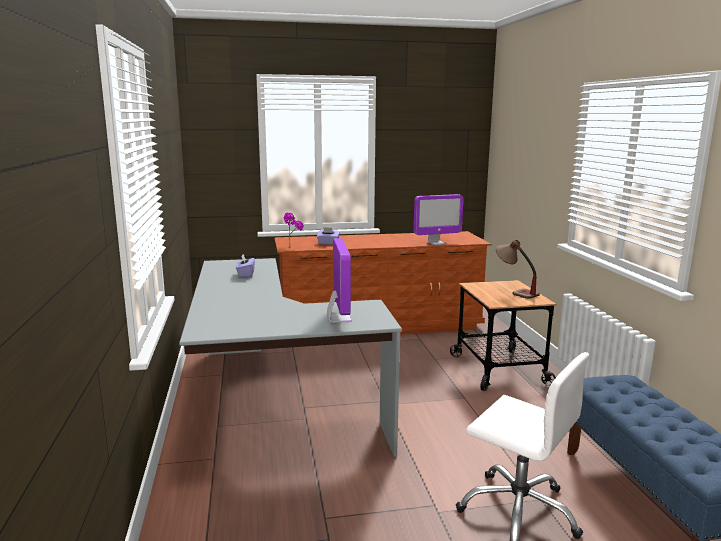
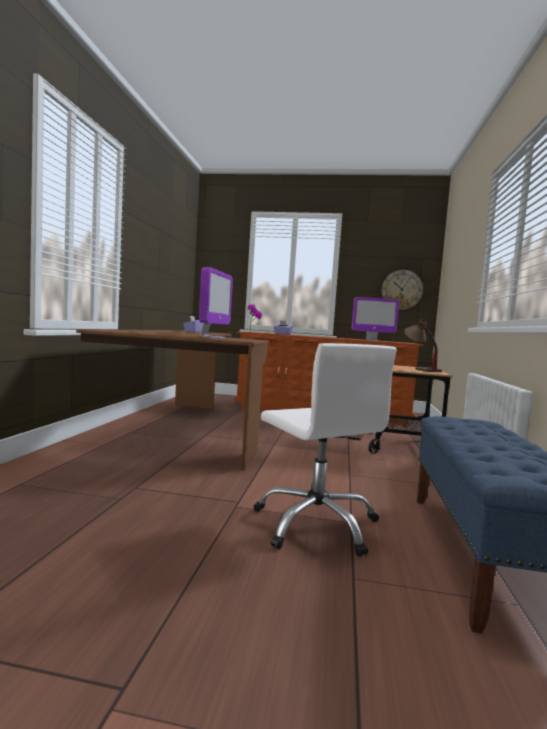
camera: 20 degrees right, 10 degrees down
(266, 407) = (177, 430): grey desk -> brown desk
(449, 168) = (401, 289): none -> wall clock

